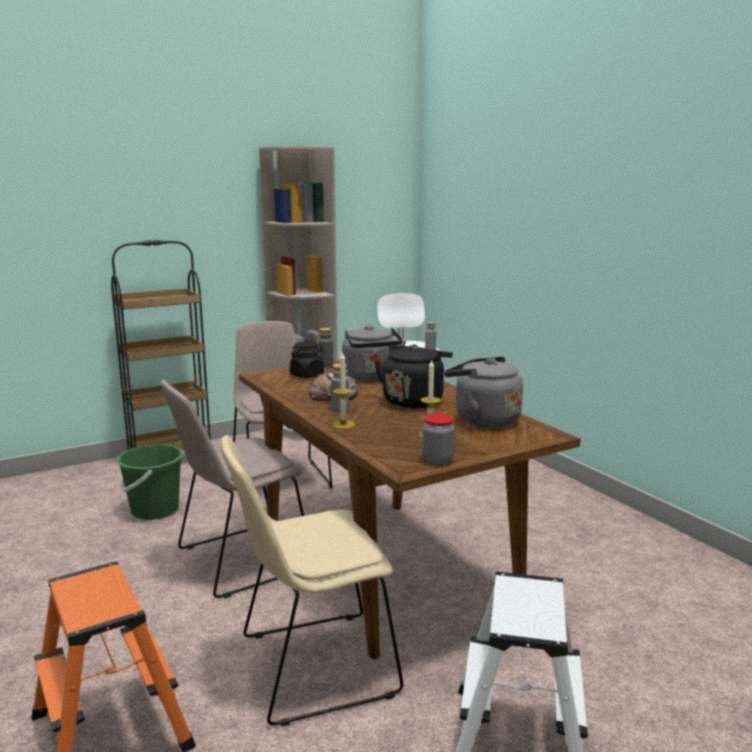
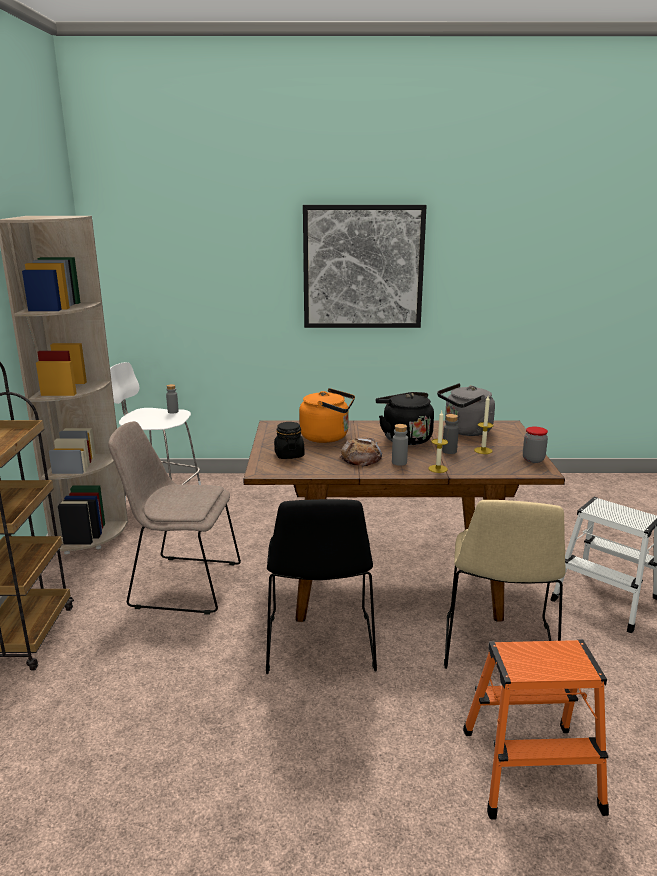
camera: 60 degrees left, 5 degrees up
(155, 510) = (157, 676): green bucket -> none
(239, 561) = (320, 646): beige chair -> black chair
(326, 365) = (267, 443): grey bottle -> grey bottle (449, 451)
(371, 377) = (327, 437): grey kettle -> orange kettle
(620, 219) = (363, 267): none -> picture

